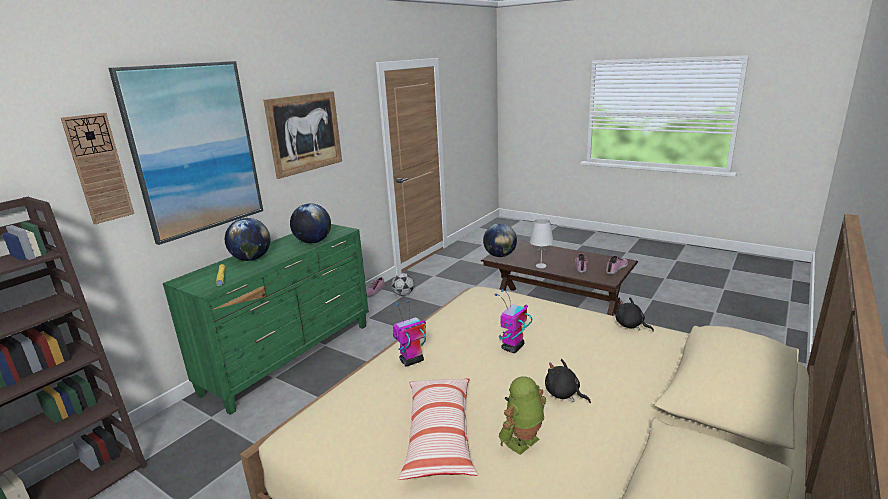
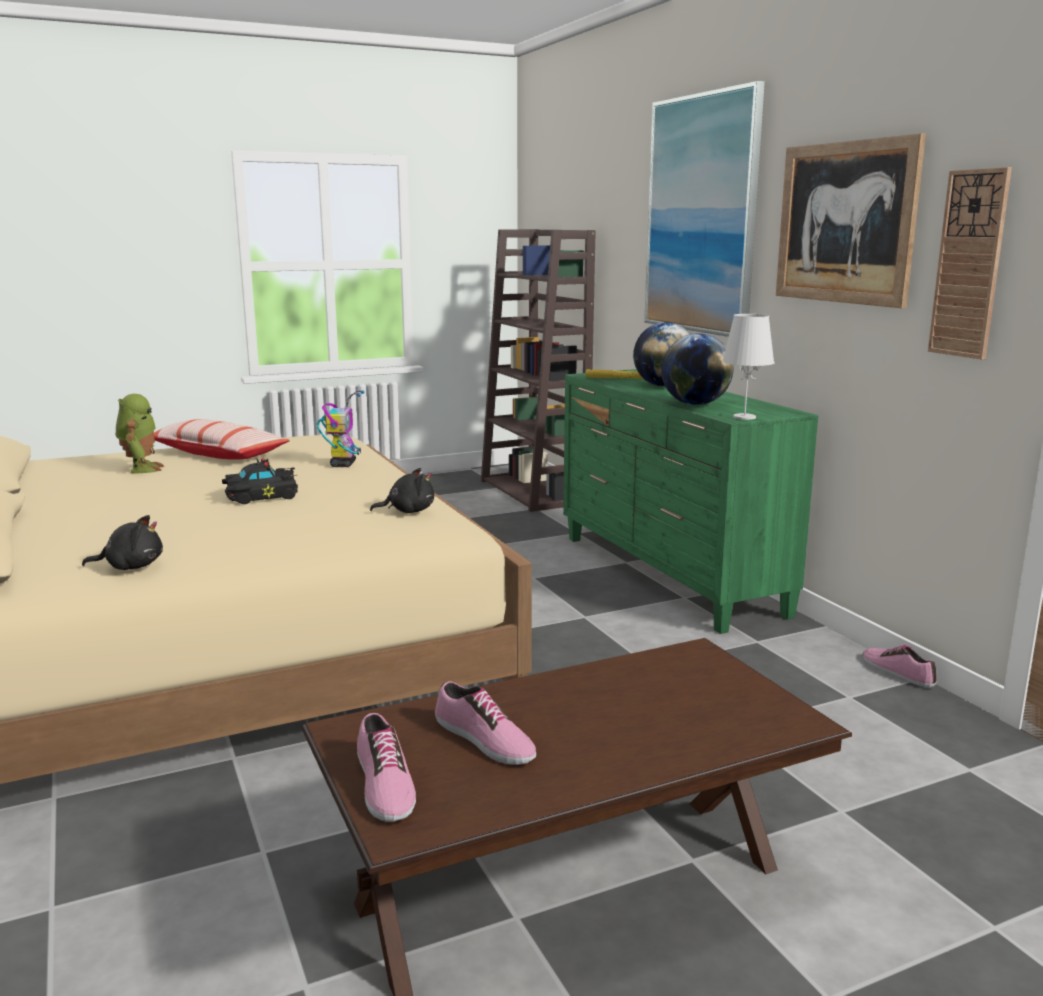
camera: 120 degrees right, 5 degrees down
(99, 168) = (634, 217): wall clock -> wall clock (969, 264)
(403, 294) = (853, 698): football -> none
(500, 255) = (704, 663): globe -> none
(512, 348) = (260, 497): toy robot -> black toy car
(540, 266) = (563, 685): white table lamp -> white table lamp (744, 417)
(564, 394) = (142, 493): black plush toy -> black plush toy (408, 511)

